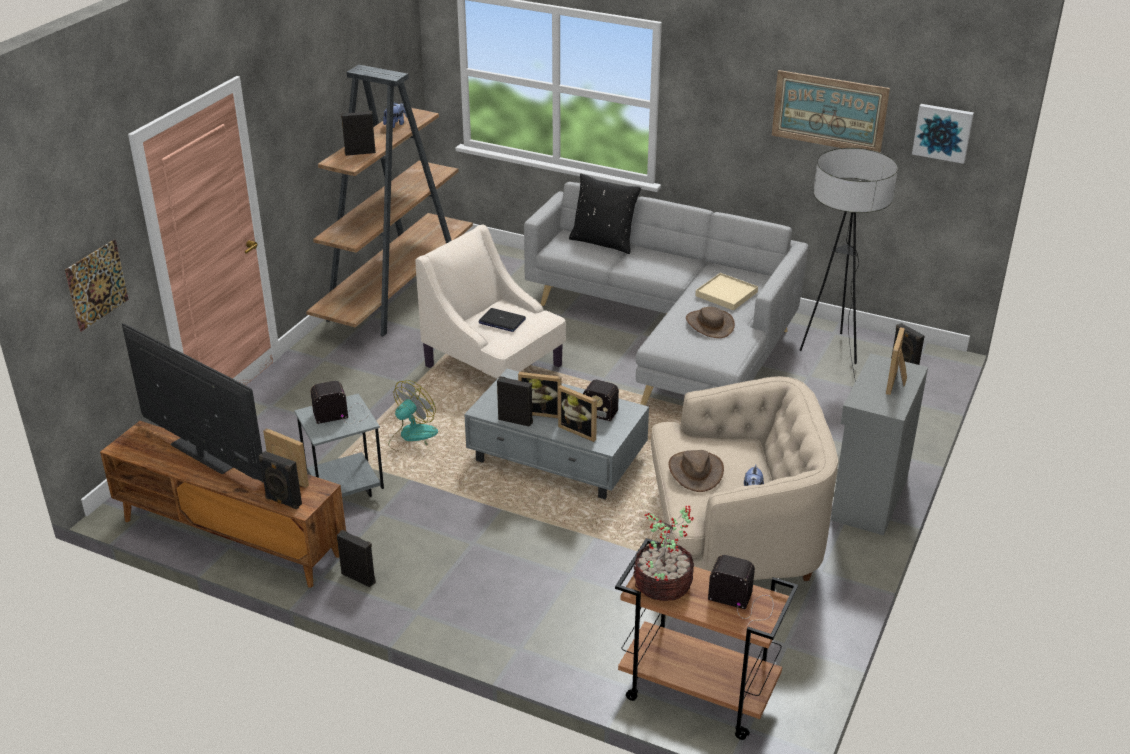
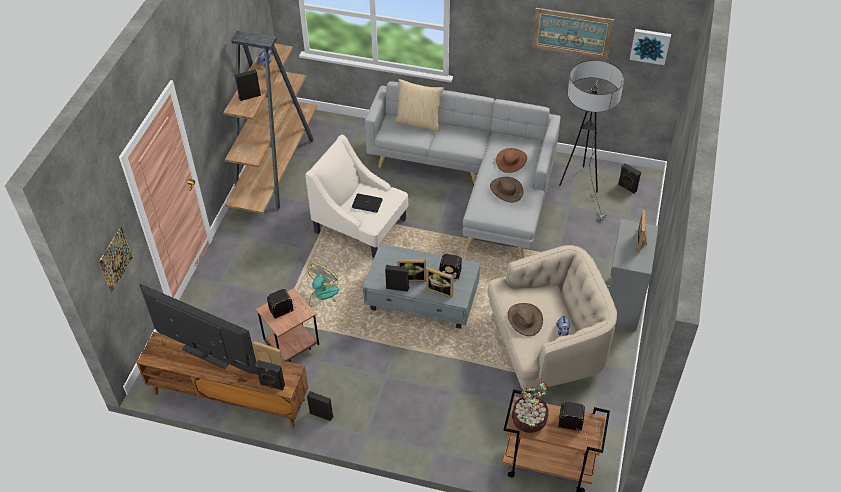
camera: 10 degrees left, 15 degrees up
(345, 490) = (292, 346): grey side table -> brown side table
(604, 242) = (419, 122): black pillow -> beige pillow
(726, 294) = (511, 161): beige tray -> brown hat

